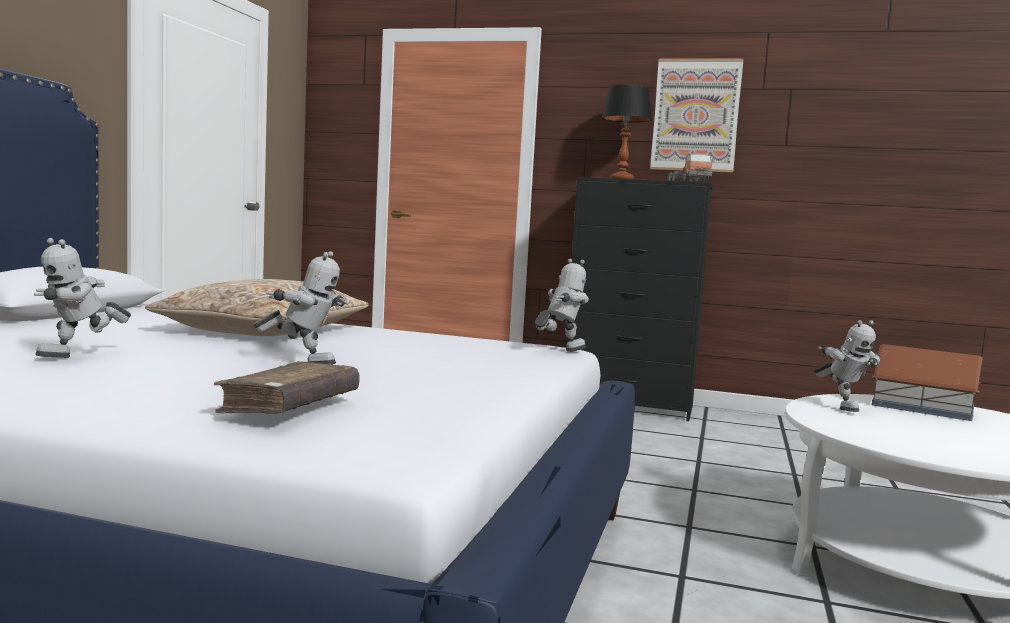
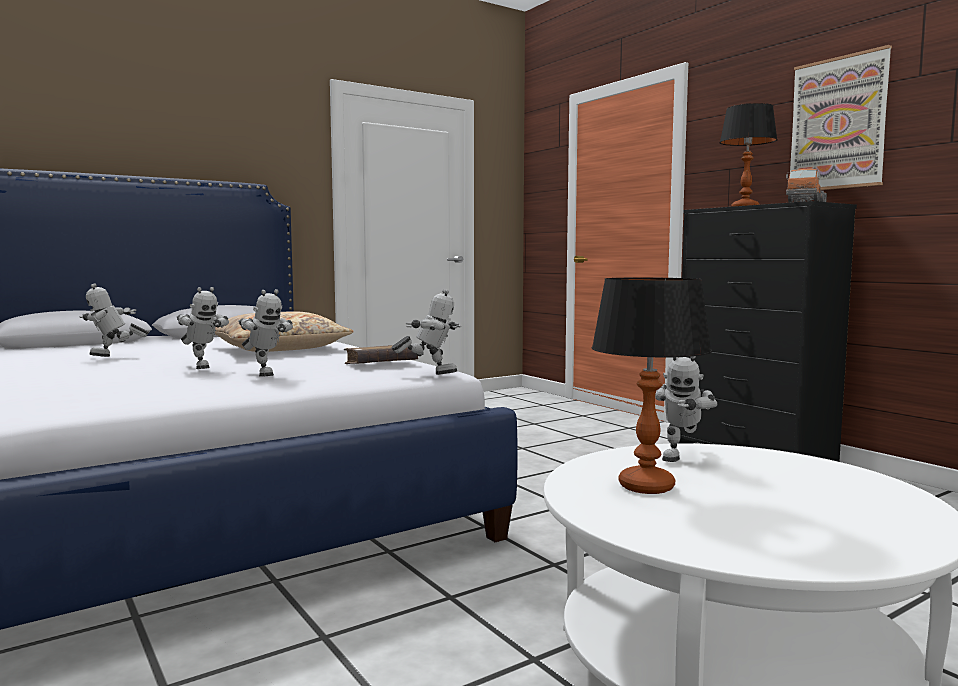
camera: 40 degrees right, 0 degrees up
(290, 406) = (63, 386): brown book -> brown book (381, 364)
(421, 366) = (264, 374): none -> toy robot
(899, 432) = (647, 486): none -> table lamp
(921, 407) = (804, 472): toy house -> none

